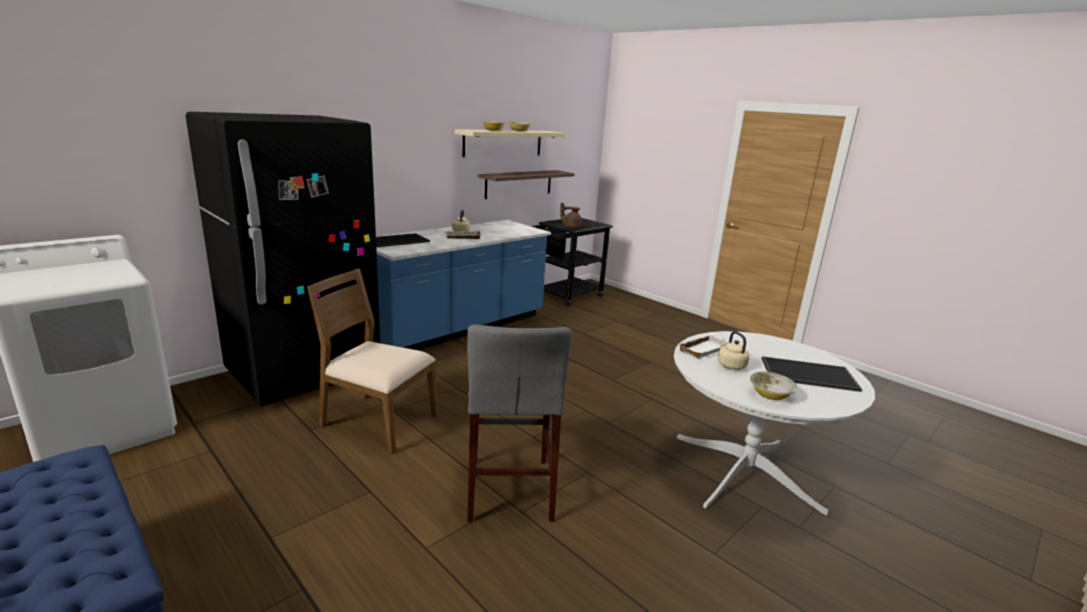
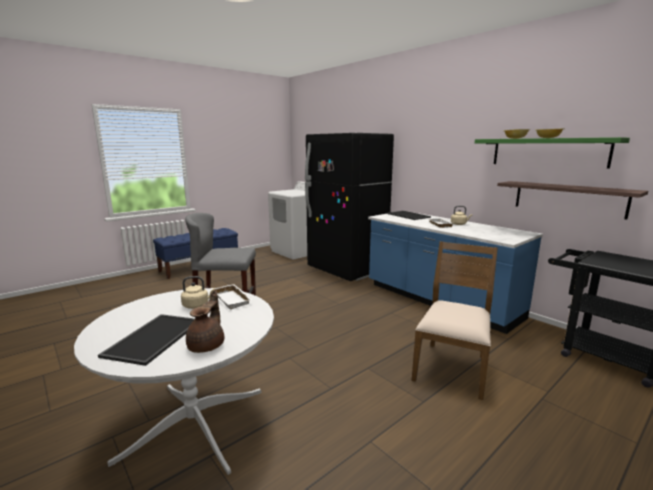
camera: 95 degrees right, 5 degrees down
(378, 421) = (299, 288): brown chair -> brown chair (452, 367)
(503, 143) = (547, 152): beige shelf -> green shelf
(571, 227) = (598, 260): brown teapot -> brown teapot (207, 345)
(770, 395) = (138, 310): bowl -> none

